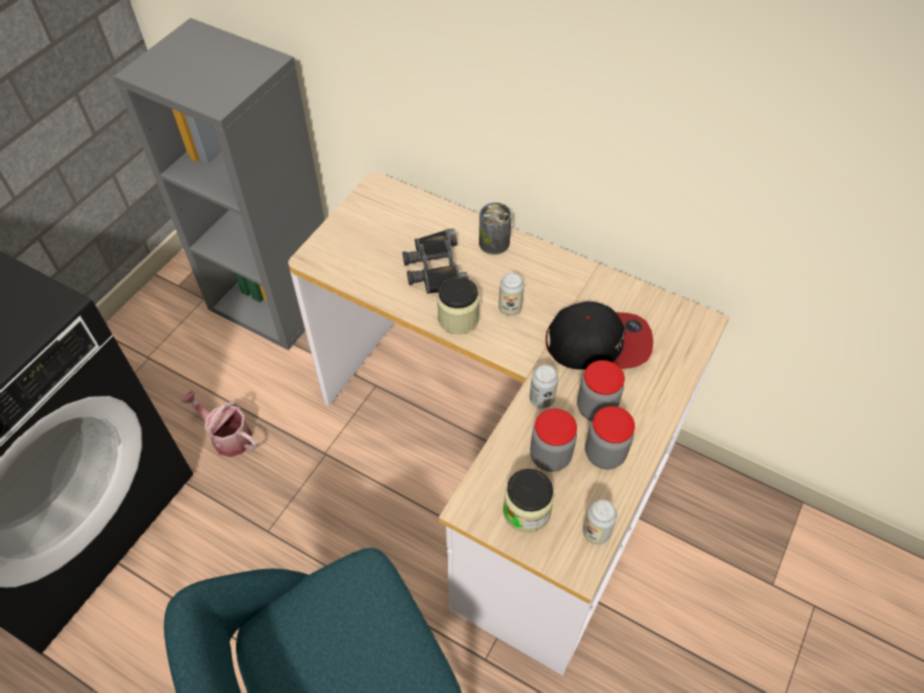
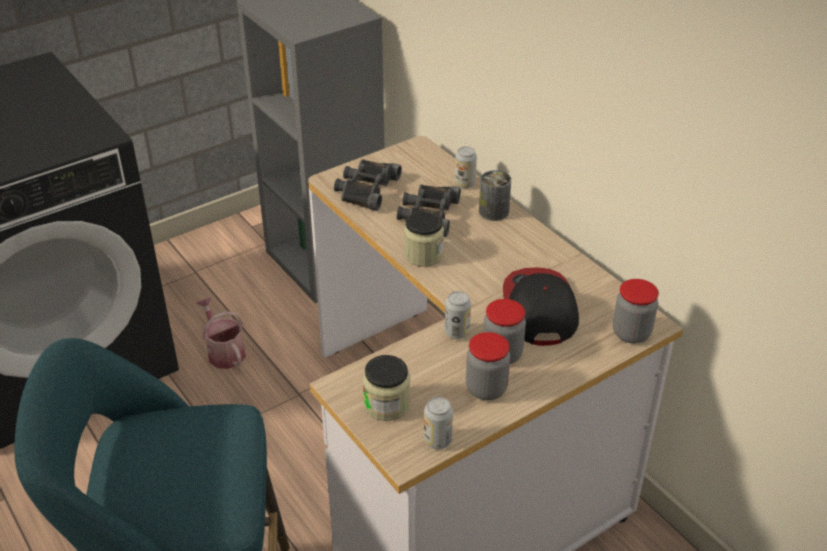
camera: 25 degrees right, 15 degrees down
(355, 257) = (366, 189): none -> black binoculars
(510, 308) = (475, 261): can -> can (465, 183)
(550, 456) = (435, 374): jar -> jar (631, 333)
(598, 342) = (539, 309): cap -> cap turned 120 degrees counterclockwise

